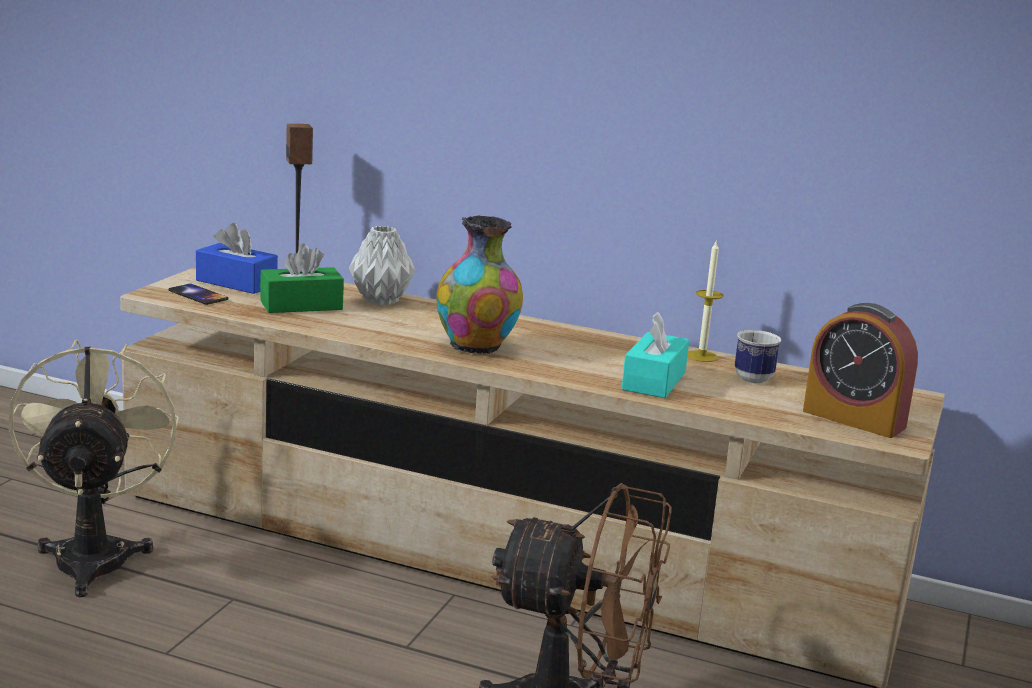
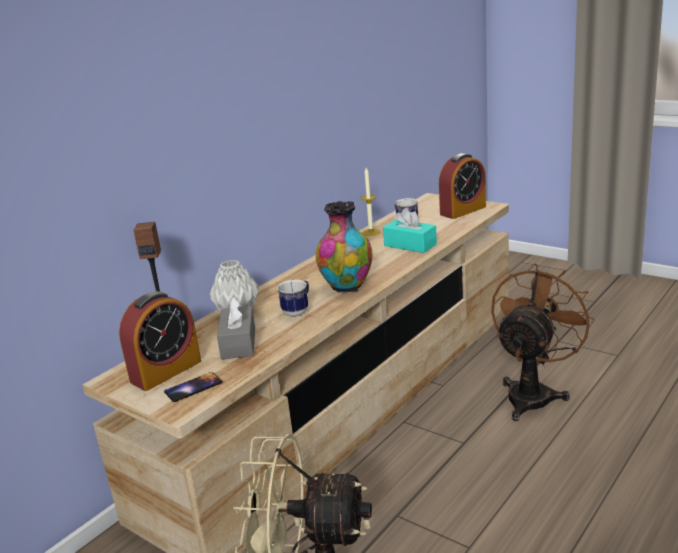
camera: 70 degrees left, 5 degrees up
(236, 283) = (166, 371): blue tissue box -> alarm clock
(301, 305) = (238, 343): green tissue box -> grey tissue box
(391, 326) = (298, 311): none -> mug

